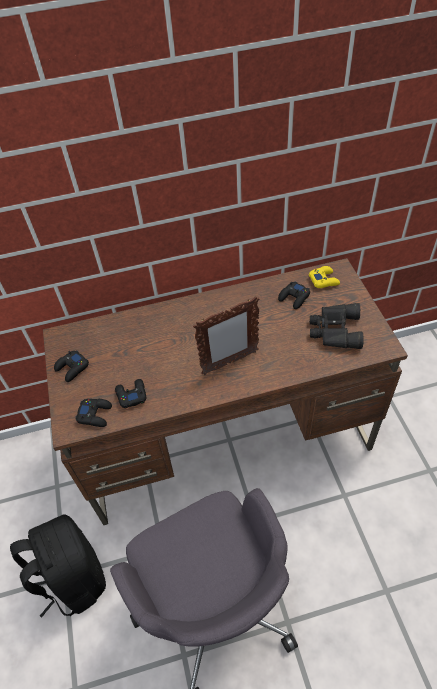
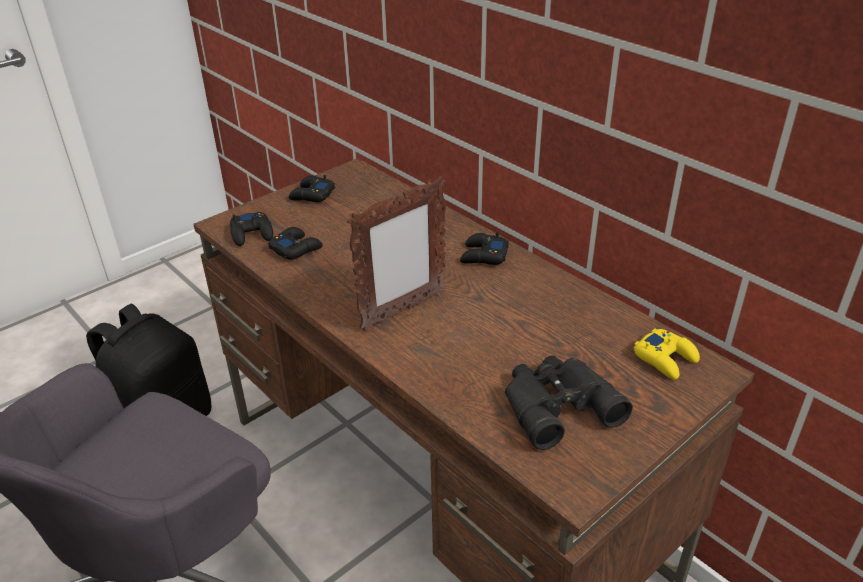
camera: 60 degrees right, 15 degrees down
(229, 363) = (402, 311): picture frame -> picture frame turned 75 degrees counterclockwise
(294, 298) = (589, 336): black game controller -> black game controller (483, 256)

